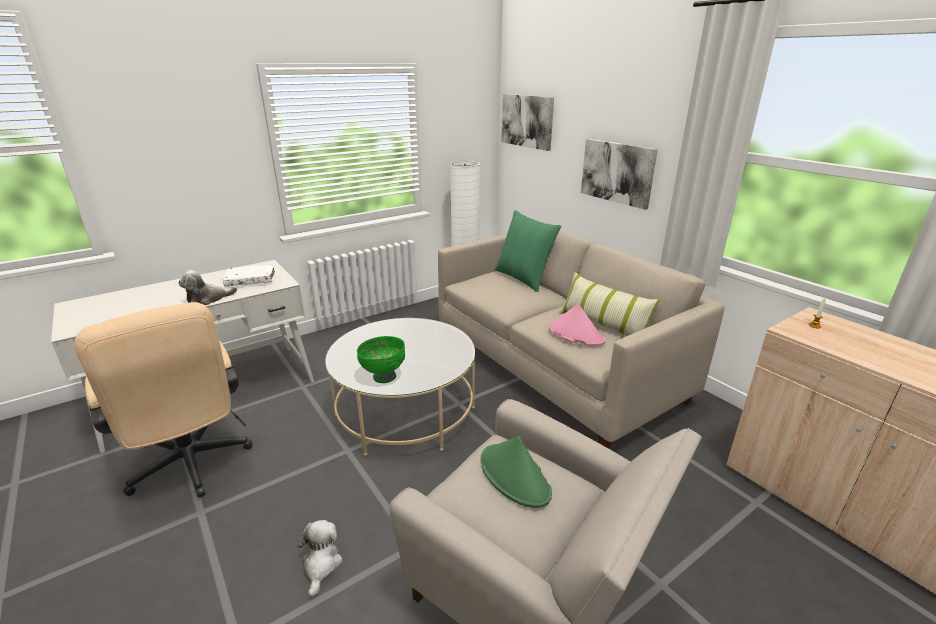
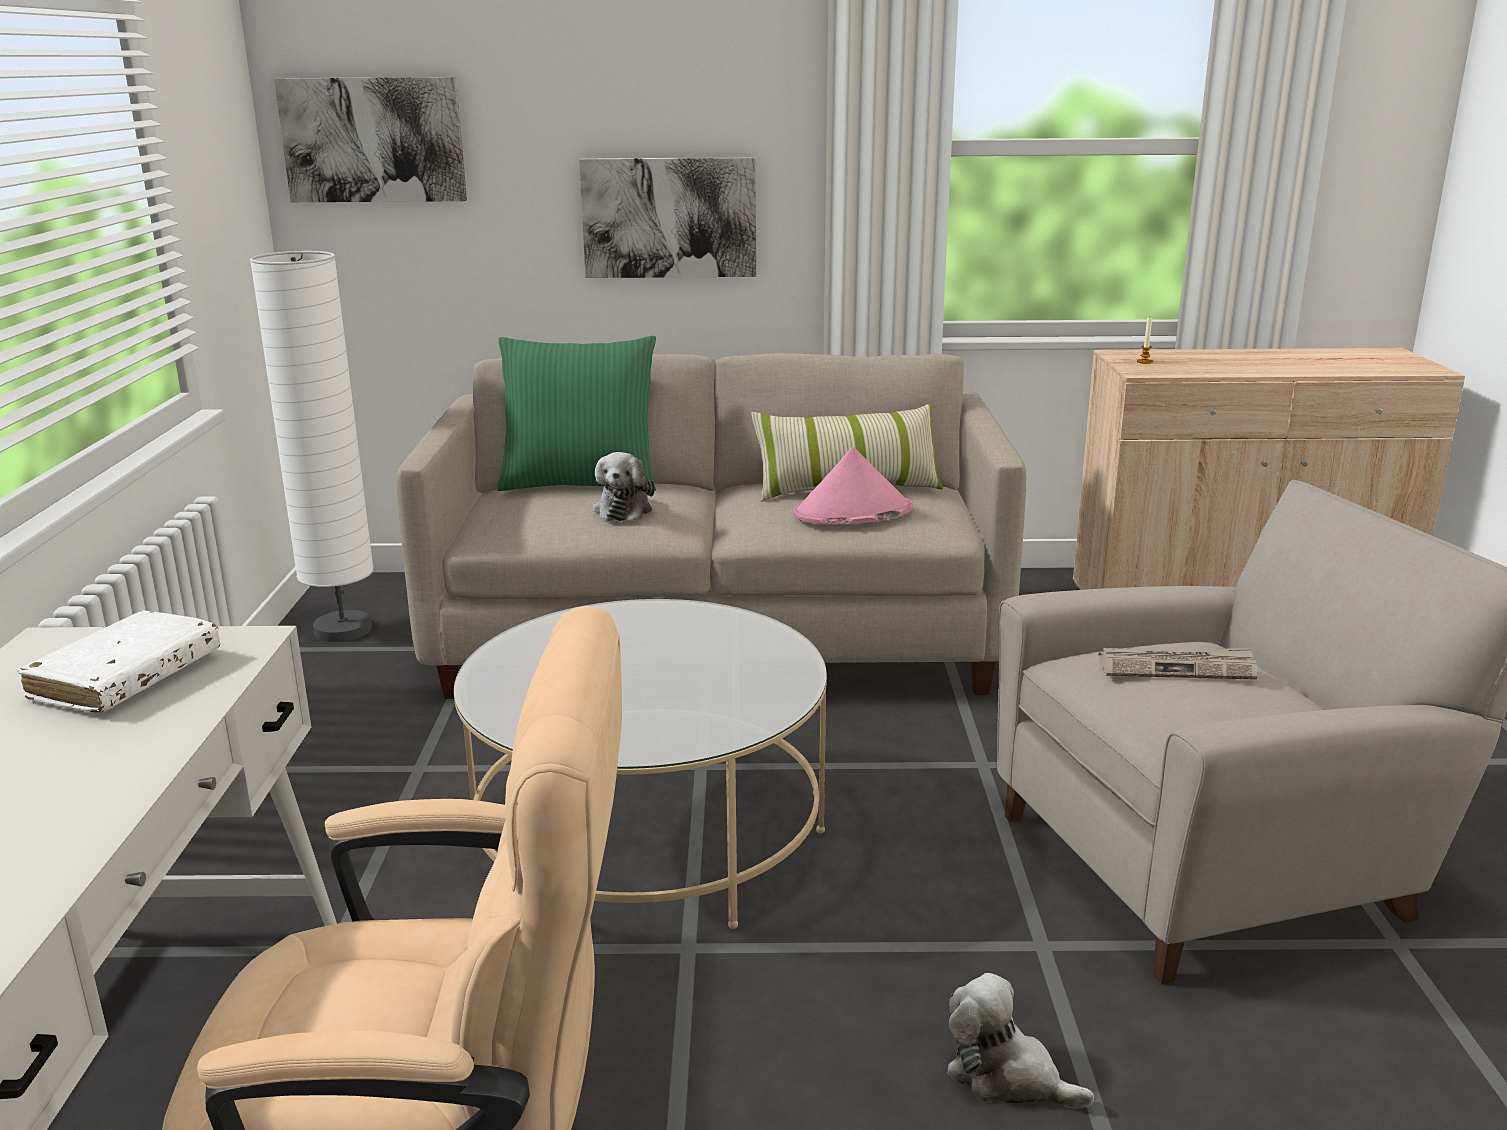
camera: 55 degrees left, 5 degrees down
(208, 299) = (139, 753): plush toy -> plush toy (624, 509)
(384, 376) = (719, 711): green bowl -> none
(515, 476) = (1177, 667): green hat -> newspaper

